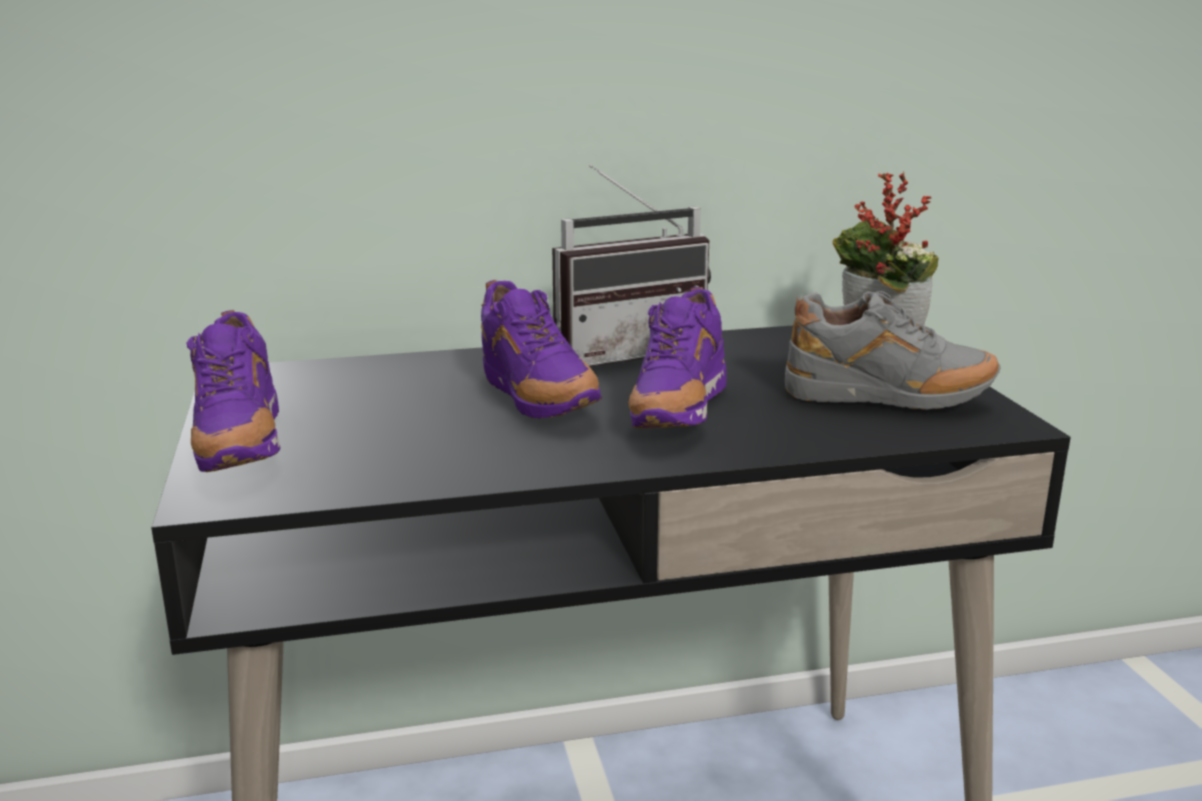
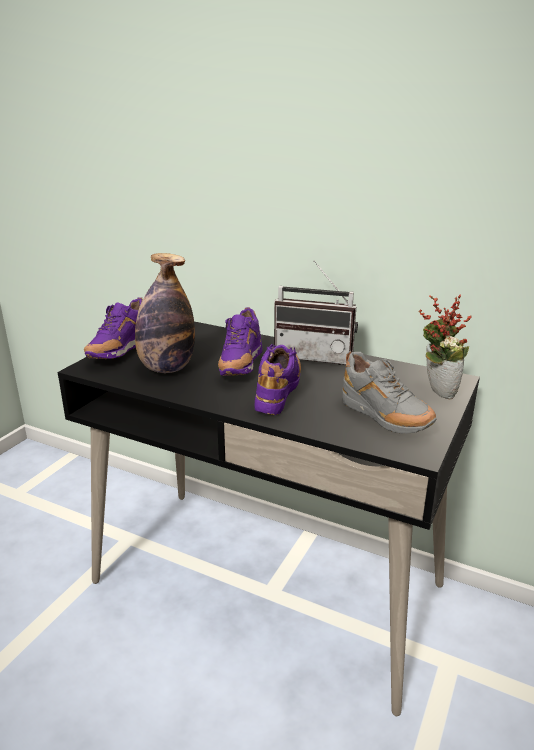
camera: 40 degrees right, 5 degrees up
(402, 444) = (166, 368): none -> bottle
(677, 415) = (279, 392): purple shoe -> purple shoe turned 135 degrees clockwise

